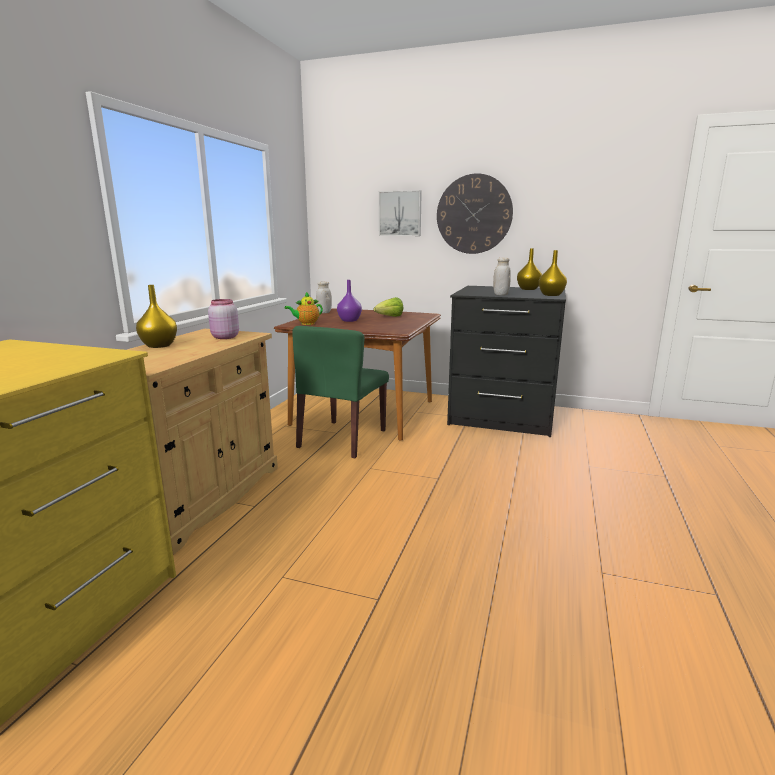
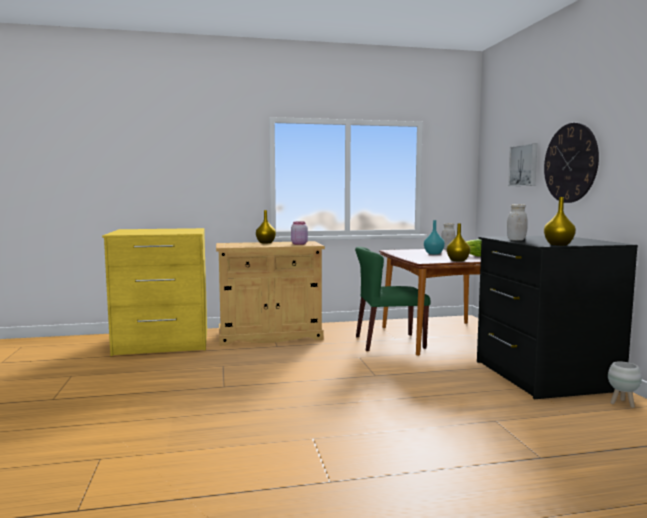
camera: 60 degrees right, 10 degrees down
(306, 324) = (400, 251): teapot -> none
(349, 320) = (433, 253): purple vase -> turquoise vase
(528, 289) = (585, 241): yellow vase -> yellow vase (457, 260)
(574, 416) = (622, 404): none -> white planter

